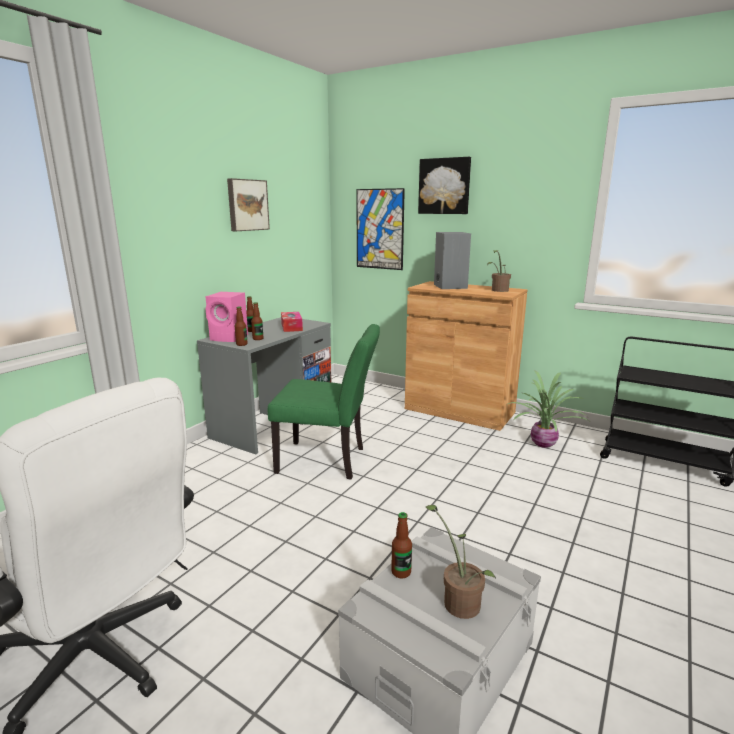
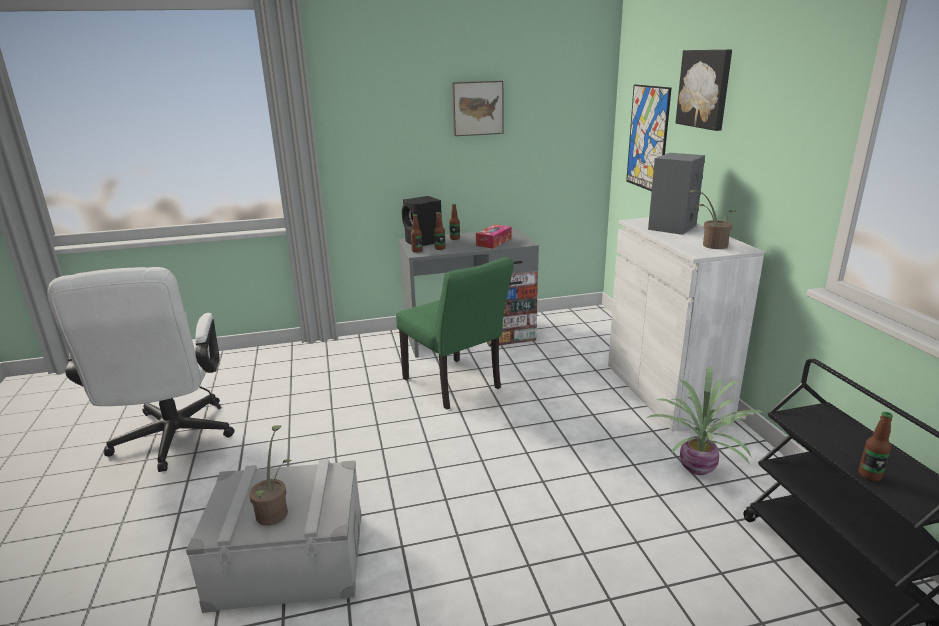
camera: 45 degrees right, 5 degrees up
(230, 338) = (424, 242): pink speaker -> black speaker
(401, 572) = (282, 474): bottle -> bottle (870, 475)
(459, 410) = (666, 391): brown cabinet -> white cabinet

